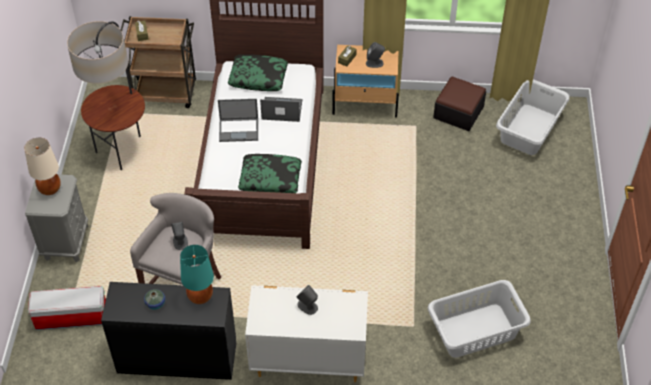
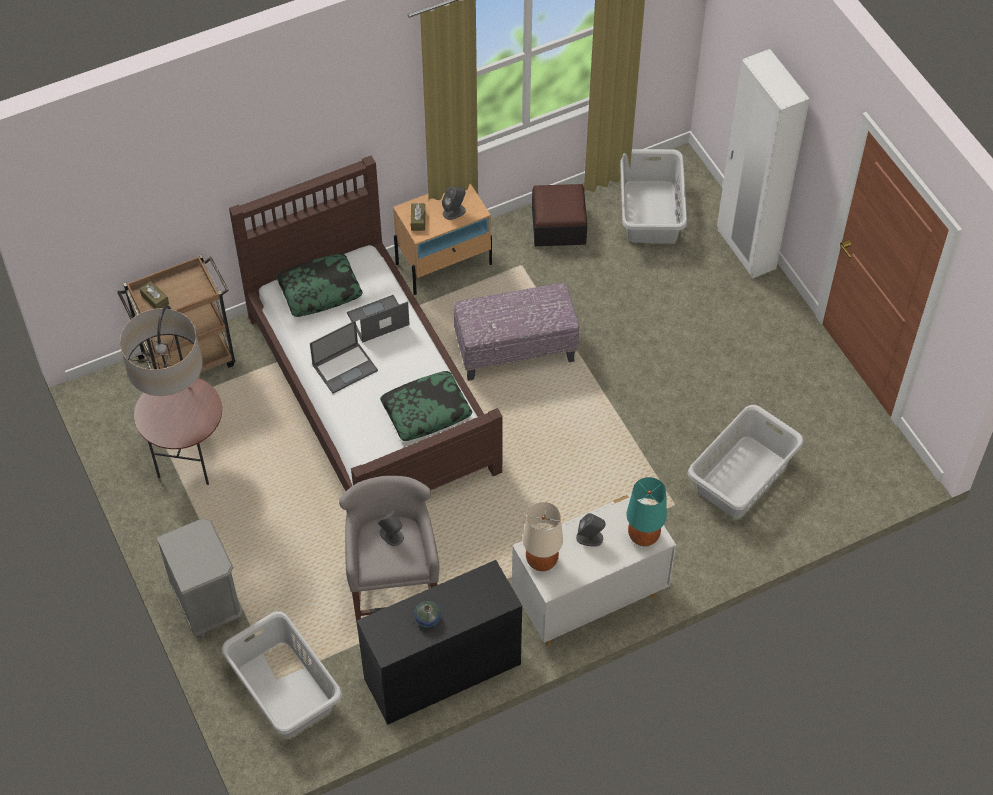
camera: 30 degrees left, 5 degrees up
(50, 189) = (189, 549): beige table lamp -> beige table lamp (542, 561)
(70, 317) = (284, 690): storage box -> grey laundry basket
(200, 296) = (470, 585): turquoise table lamp -> turquoise table lamp (643, 536)
(374, 176) = (516, 349): none -> ottoman
(581, 181) = (745, 249): none -> white wardrobe

